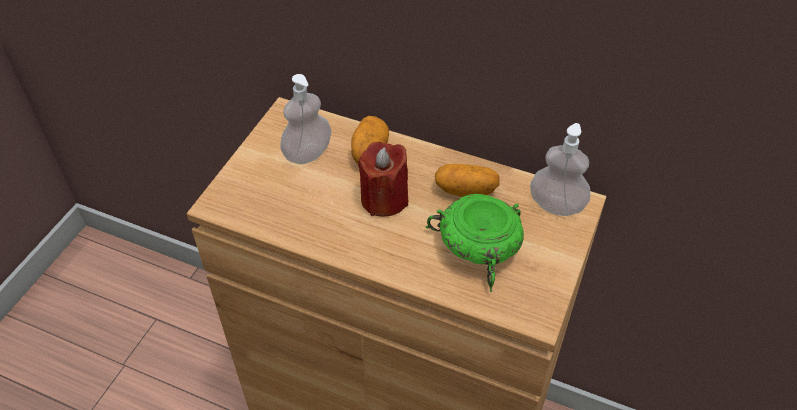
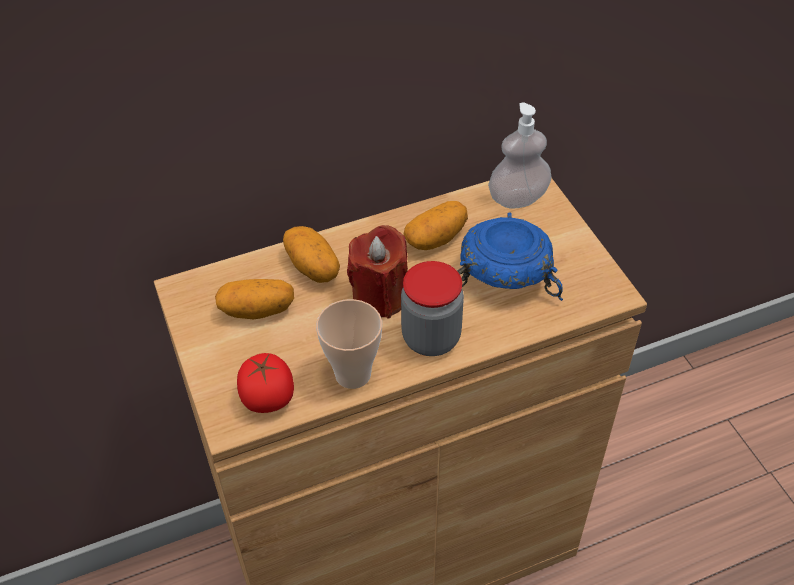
camera: 45 degrees left, 0 degrees up
(250, 206) = (267, 397): none -> tomato
(307, 153) = (257, 310): soap dispenser -> potato
(309, 231) = (353, 374): none -> cup
(380, 248) = (431, 338): none -> jar
(478, 248) = (506, 276): green bowl -> blue bowl

